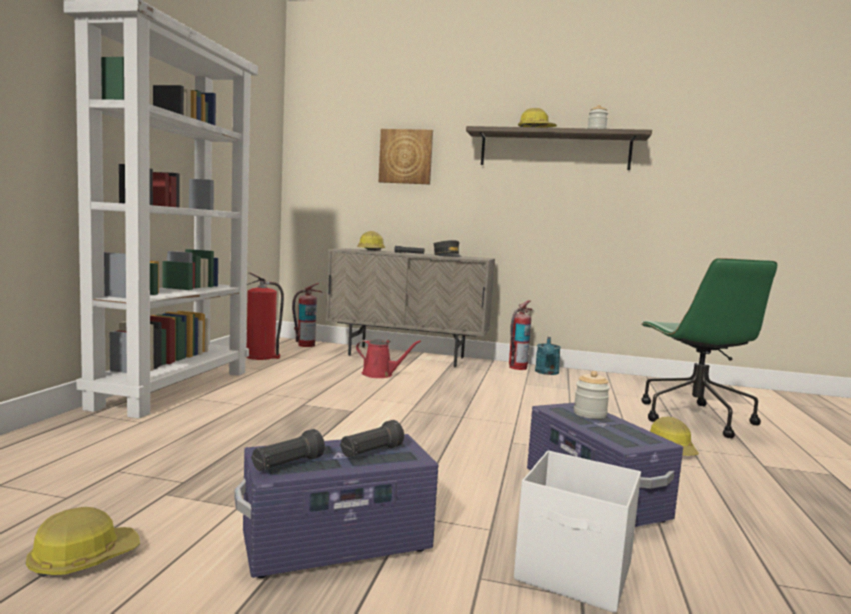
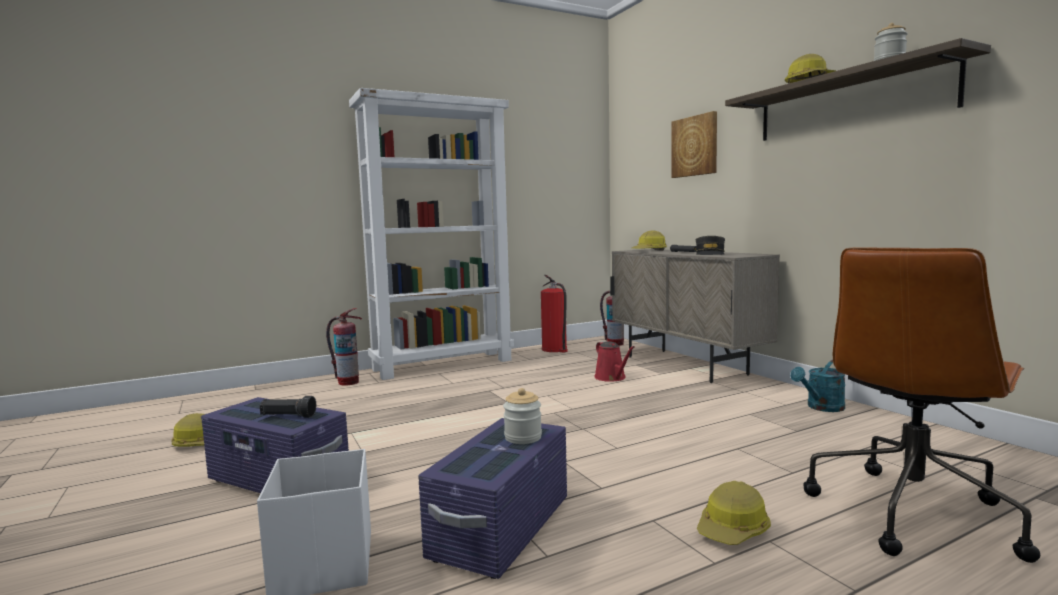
camera: 50 degrees right, 0 degrees up
(287, 465) = (238, 411): black flashlight -> none
(517, 367) = (794, 395): fire extinguisher -> fire extinguisher (348, 382)
(693, 417) = (911, 512): green office chair -> brown office chair

